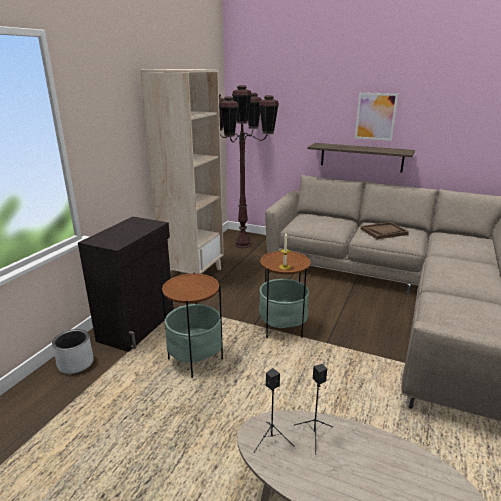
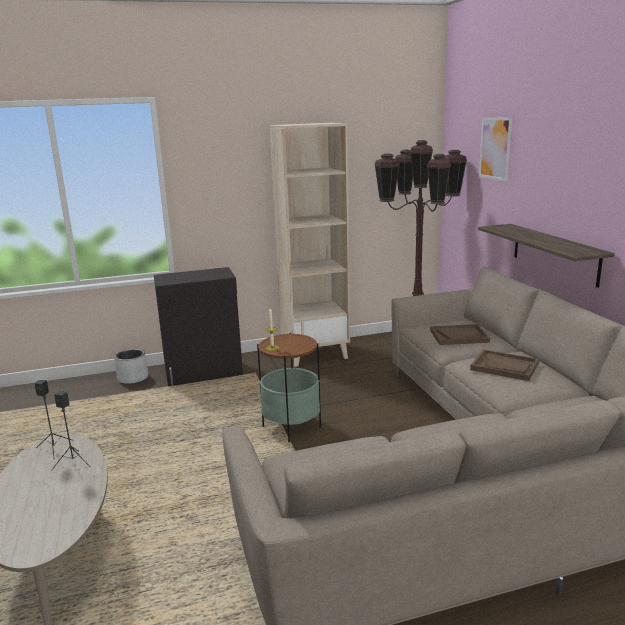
camera: 50 degrees right, 5 degrees down
(195, 359) = (191, 413): side table -> none
(327, 223) = (459, 336): none -> brown tray
(375, 116) = (571, 192): picture -> picture (495, 148)

